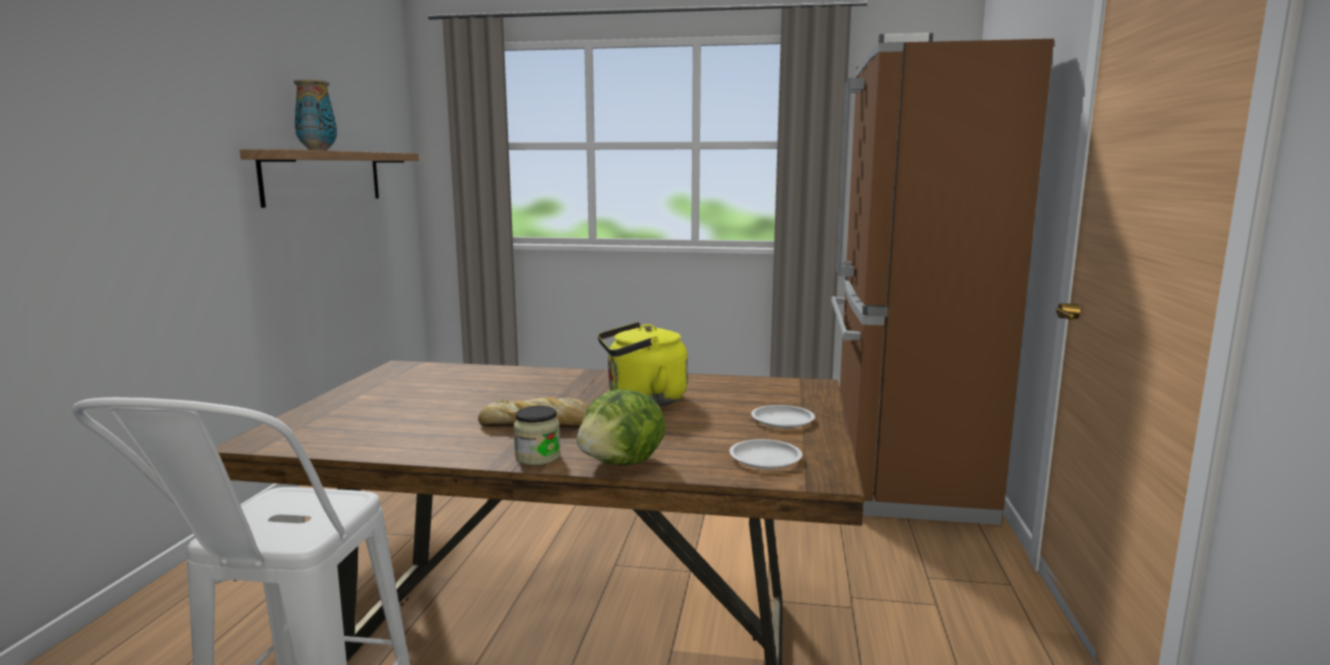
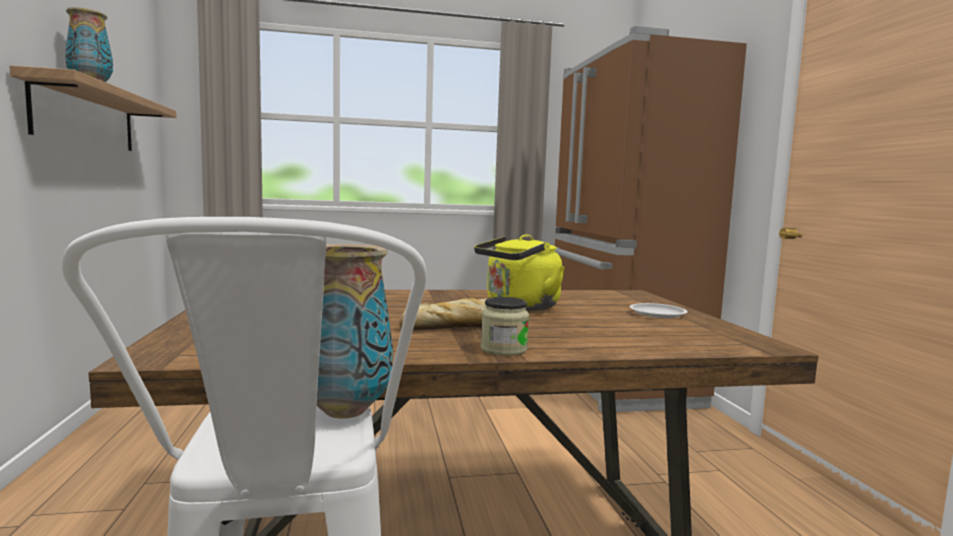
camera: 20 degrees left, 5 degrees down
(347, 506) = (345, 411): none -> vase
(623, 463) = (591, 348): lettuce -> none
(764, 459) = (697, 337): white plate -> none

